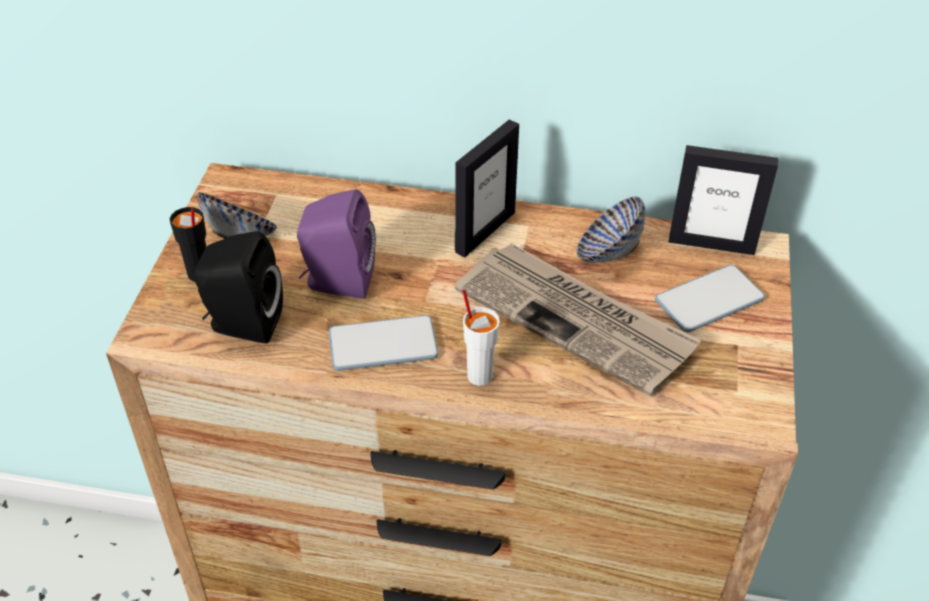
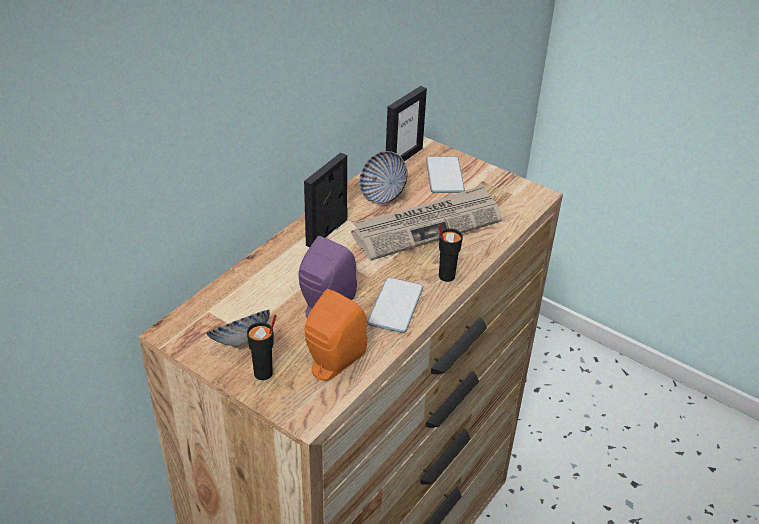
camera: 65 degrees left, 5 degrees down
(242, 324) = (331, 365): black speaker -> orange speaker
(479, 375) = (446, 276): white cup -> black cup
(484, 232) = (327, 232): picture frame -> picture frame turned 120 degrees counterclockwise

